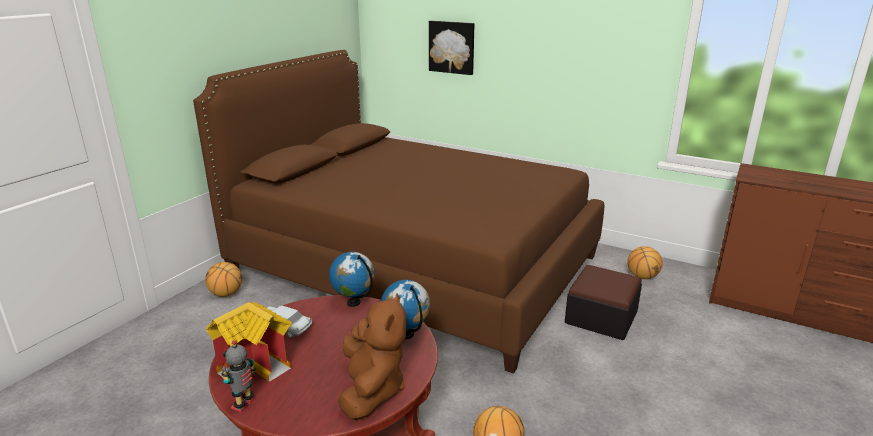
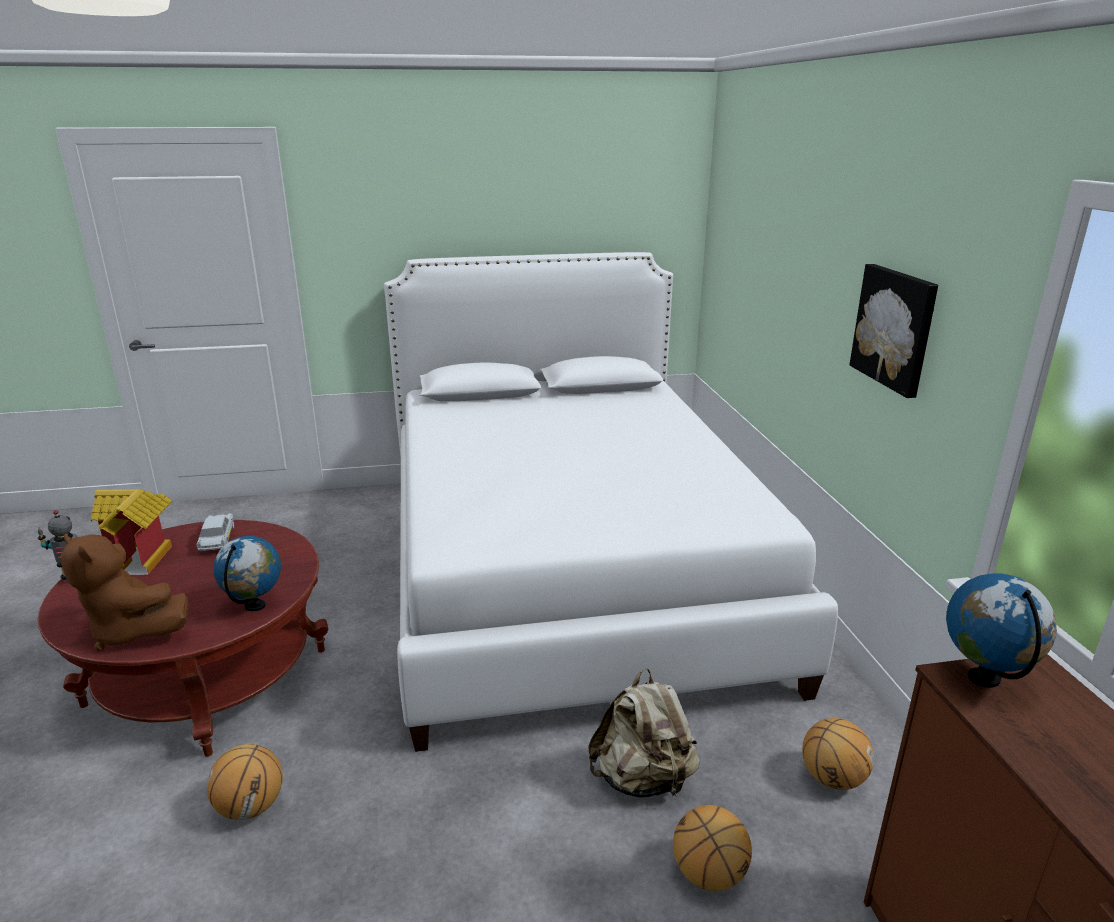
camera: 50 degrees right, 0 degrees up
(226, 294) = (375, 506): basketball -> basketball (708, 874)
(354, 302) = (296, 551): globe -> globe (984, 678)
(371, 390) = (133, 631): brown plush toy -> brown plush toy turned 75 degrees clockwise
(414, 264) = (568, 569): brown bed -> white bed
(452, 47) = (768, 271): picture -> picture (895, 328)
(601, 317) = (643, 779): ottoman -> beige backpack

